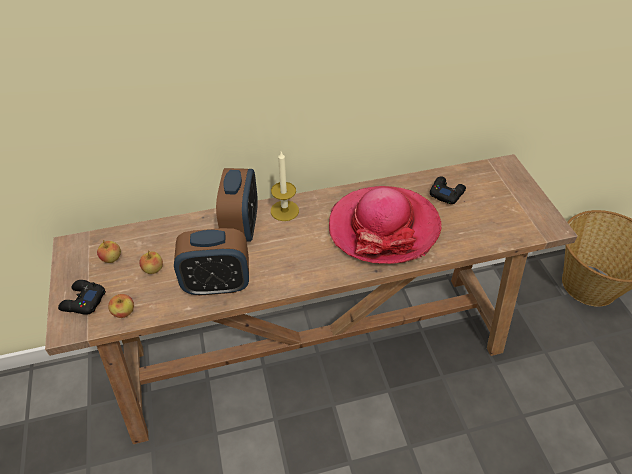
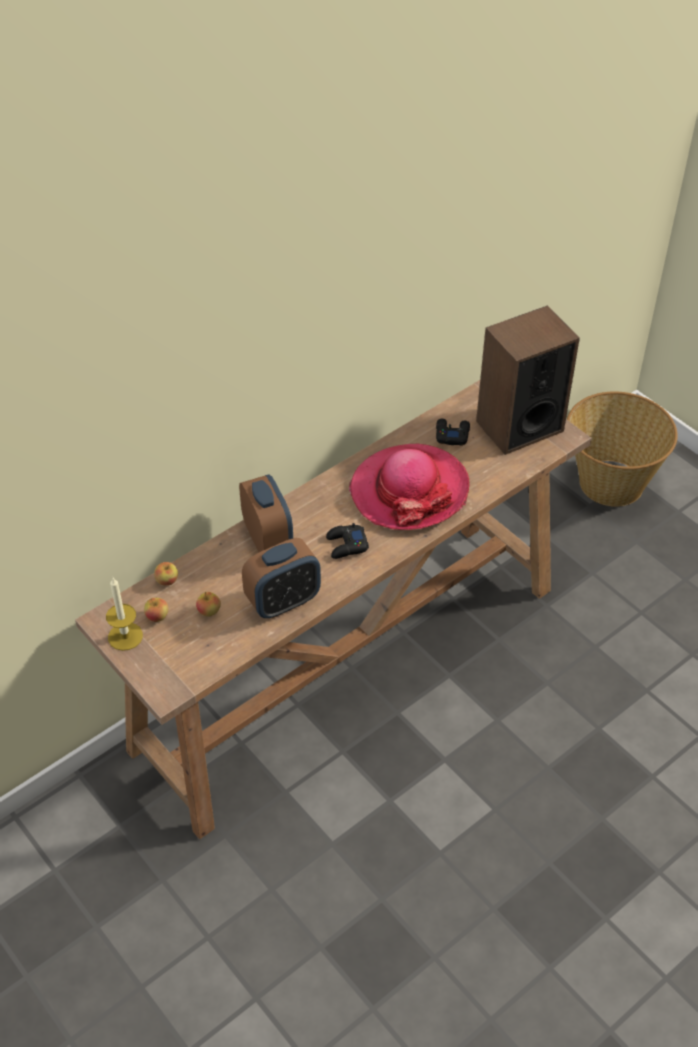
camera: 25 degrees left, 0 degrees up
(83, 301) = (161, 665): black game controller -> black game controller (346, 545)
(124, 312) = (211, 659): apple -> apple (167, 581)
(284, 210) = (301, 507): candle -> candle (125, 636)
(511, 204) = (519, 426): none -> speaker

